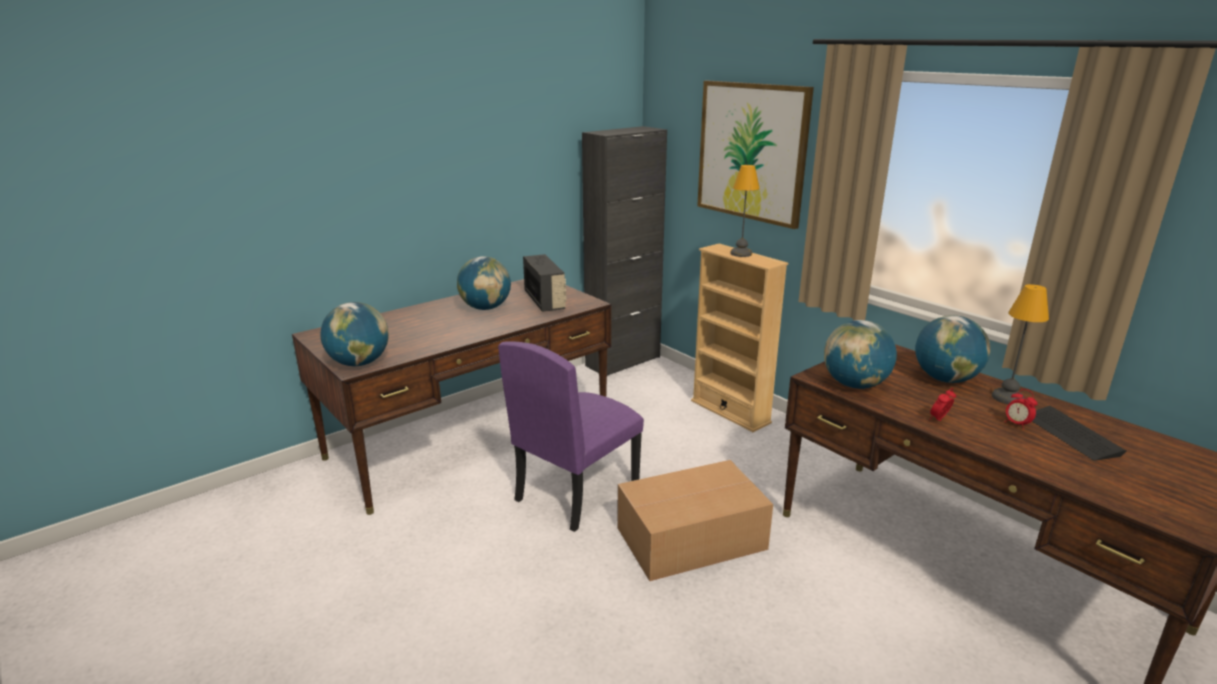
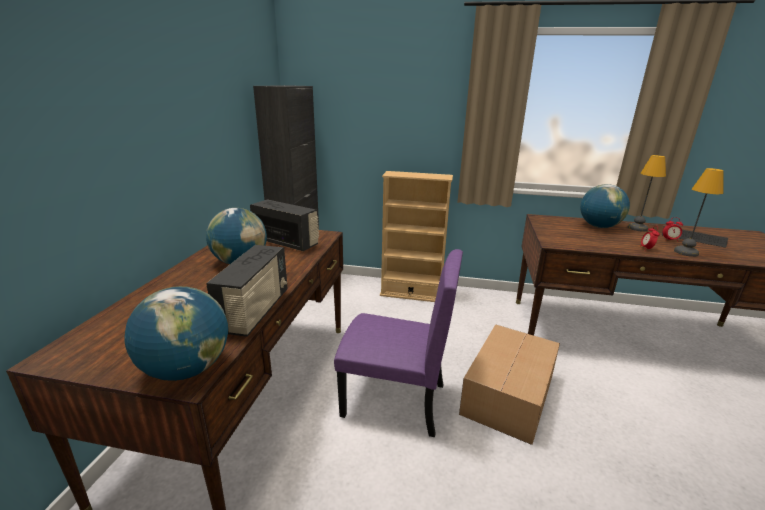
camera: 40 degrees left, 0 degrees up
(440, 345) = (255, 312): none -> radio
(576, 491) = (394, 400): purple chair -> purple chair turned 75 degrees counterclockwise
(741, 253) = (416, 174): table lamp -> table lamp (685, 252)
(751, 152) = (400, 97): picture -> none
(854, 385) = (577, 242): globe -> none

